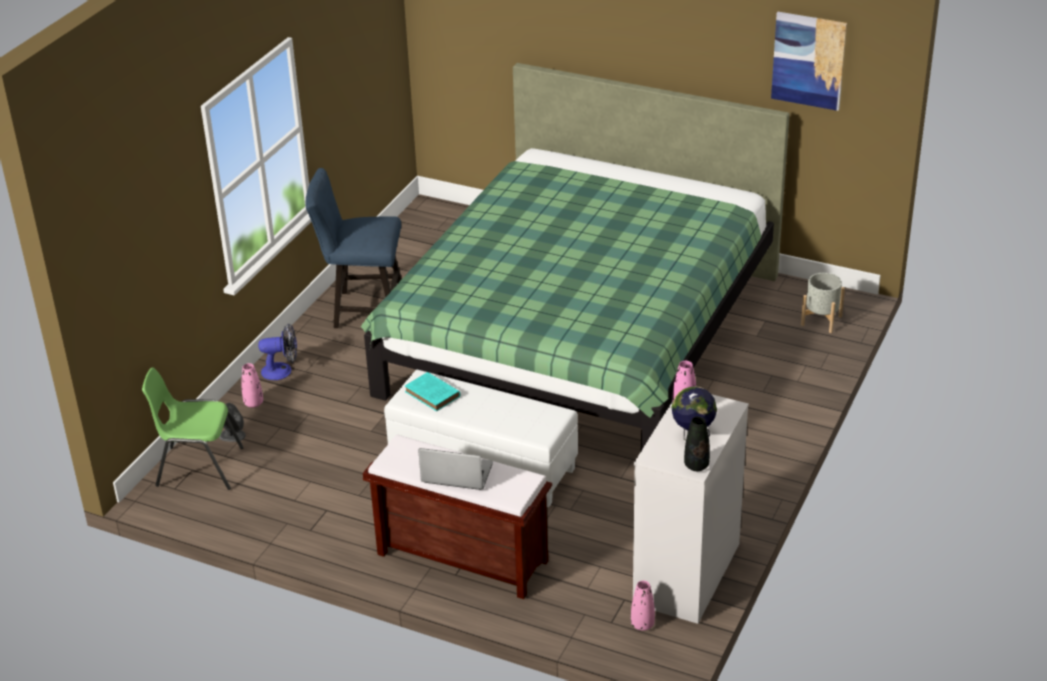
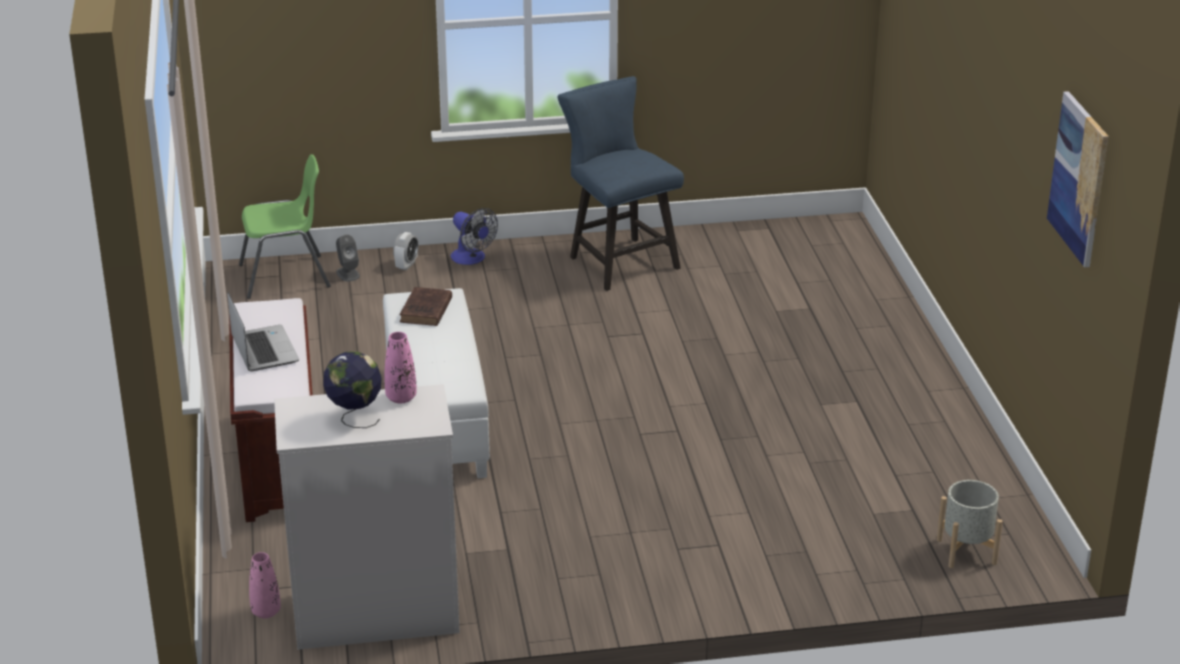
camera: 55 degrees right, 5 degrees down
(198, 467) = (286, 276): green chair -> green chair turned 105 degrees clockwise
(253, 403) = (406, 265): pink vase -> alarm clock
(433, 395) = (425, 311): turquoise book -> brown book
(580, 335) = (728, 396): green bed -> none
(696, 466) = (300, 436): black vase -> none

